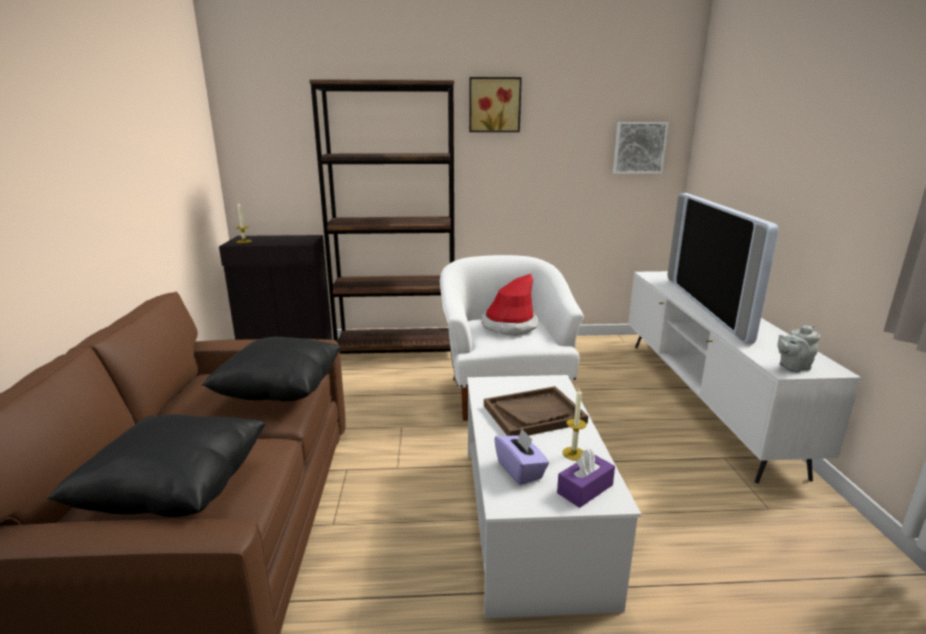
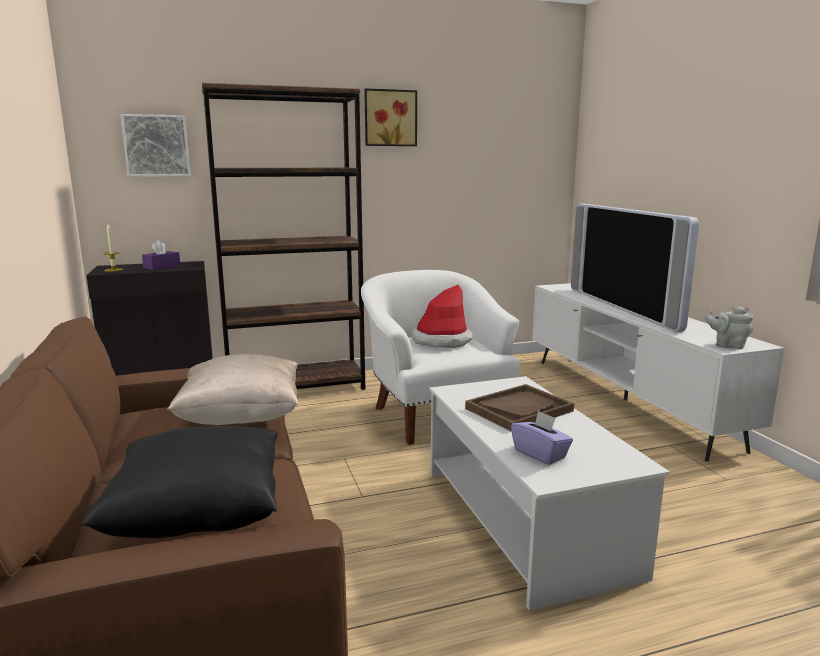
camera: 15 degrees left, 5 degrees down
(280, 393) = (242, 418): black pillow -> beige pillow
(574, 453) = (579, 435): candle -> none
(585, 489) = (609, 460): purple tissue box -> purple tissue box (162, 267)
(639, 148) = (529, 162): picture -> picture (156, 146)
(792, 367) = (727, 345): grey teapot -> grey teapot turned 60 degrees clockwise

